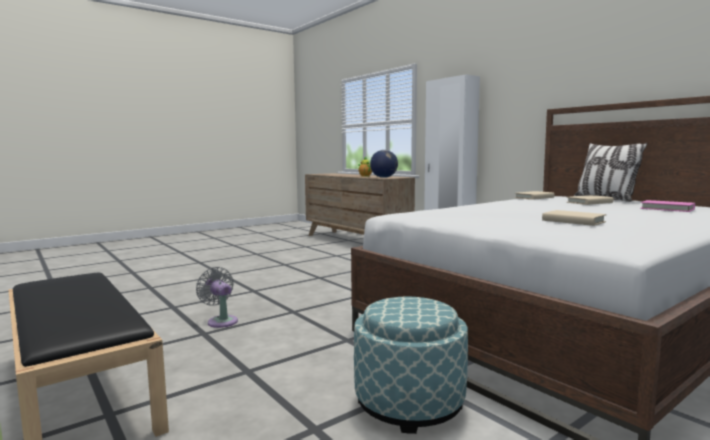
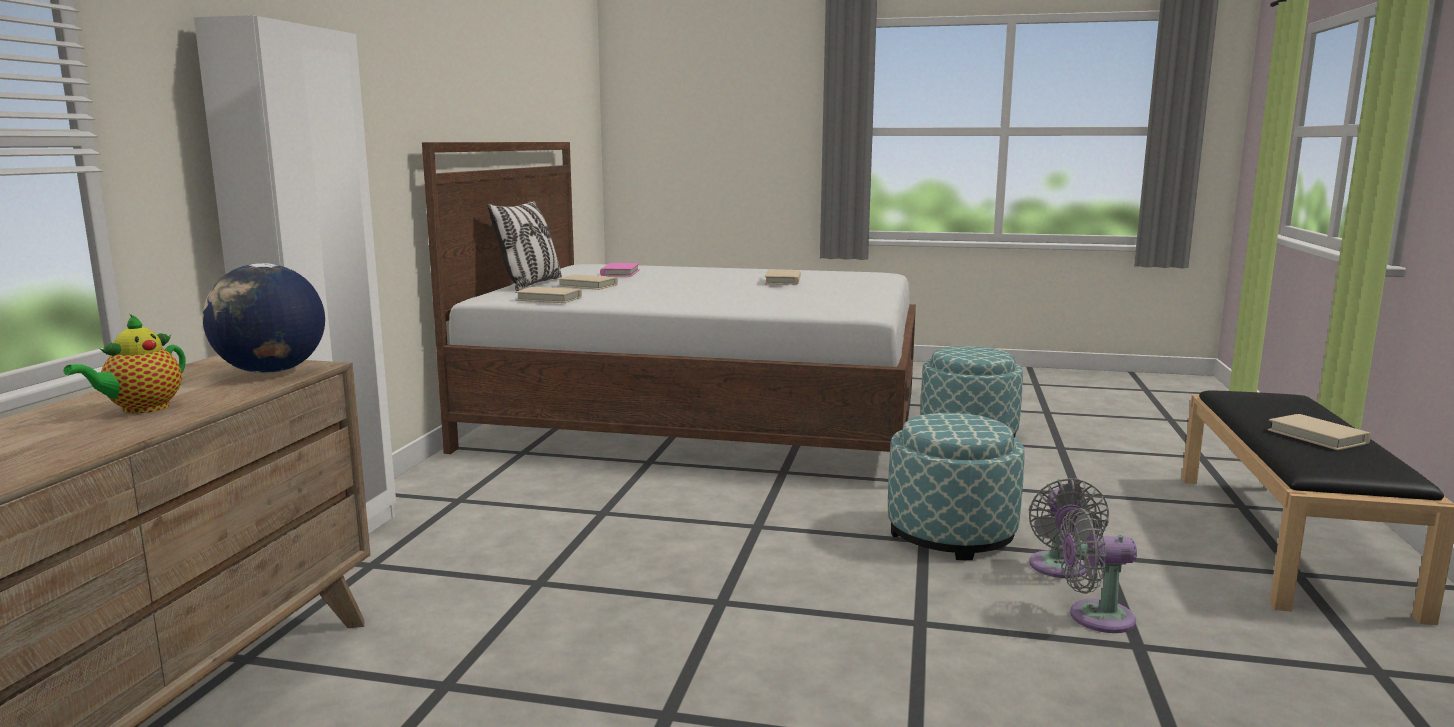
camera: 130 degrees left, 5 degrees up
(67, 293) = (1317, 436): none -> beige book
(193, 310) = (1094, 617): none -> grey fan
(286, 318) = (951, 534): none -> ottoman

